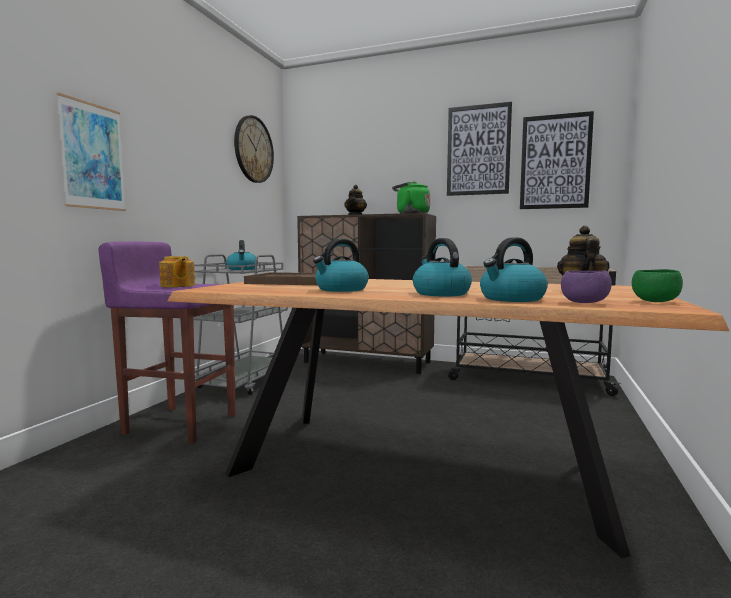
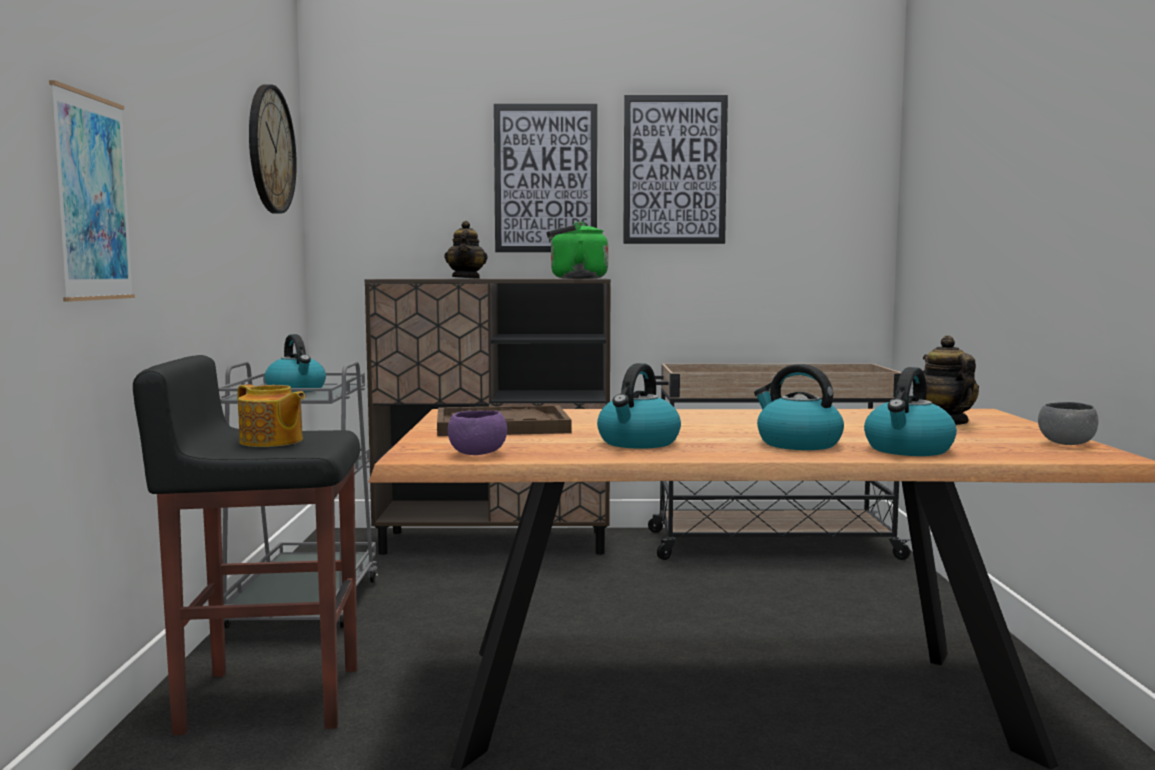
camera: 20 degrees left, 0 degrees up
(180, 423) = (268, 698): purple stool -> black stool
(555, 162) = (794, 197): picture -> picture (545, 179)
(584, 302) = (1001, 452): purple bowl -> purple bowl (477, 454)
(655, 301) = (1066, 443): green bowl -> grey bowl

